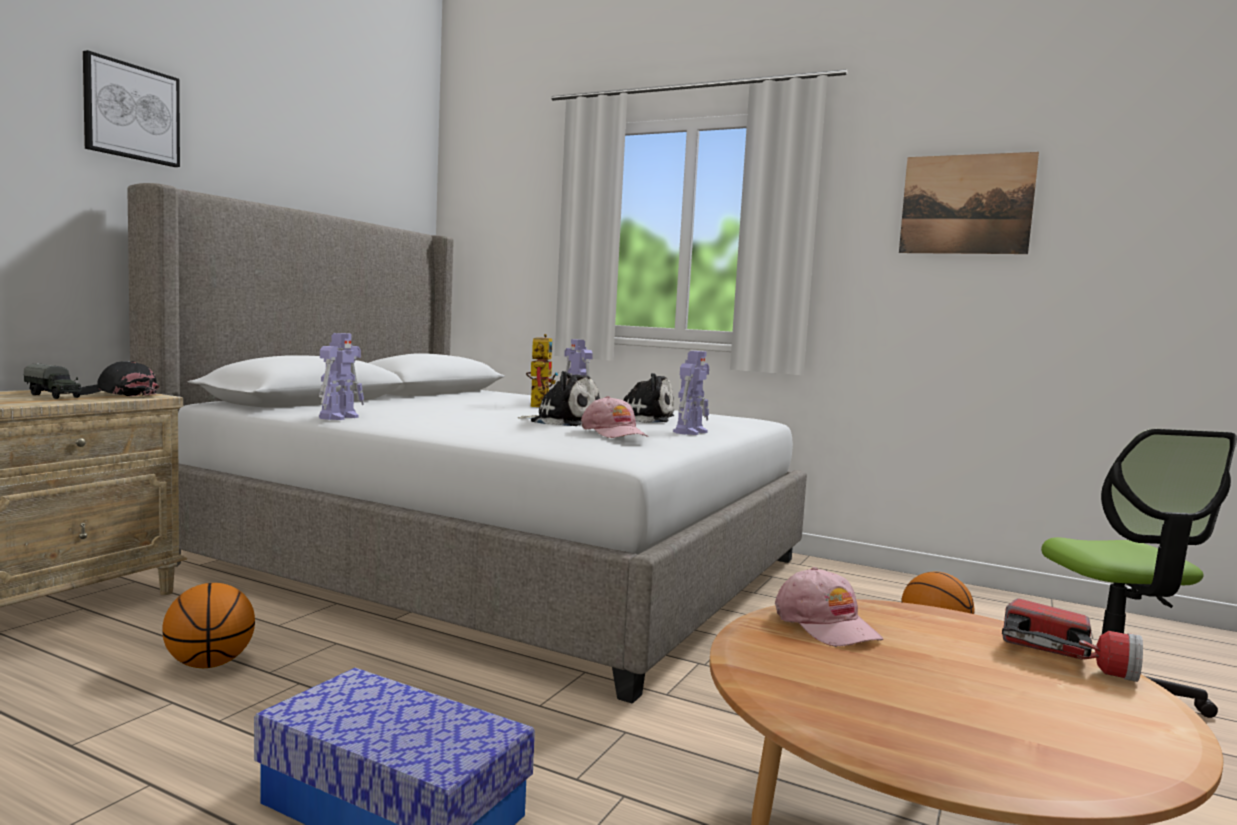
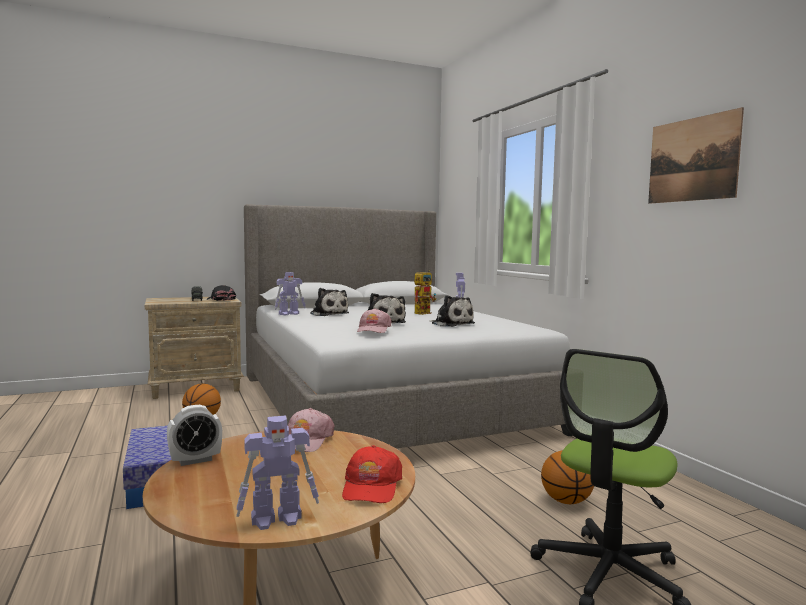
camera: 40 degrees right, 0 degrees up
(131, 112) = (249, 172): picture -> none
(408, 414) = (328, 314): none -> plush toy
(690, 432) = (441, 333): toy robot -> toy robot (278, 519)
(802, 704) = (195, 460): none -> alarm clock
(1068, 659) = (371, 486): flashlight -> red cap

